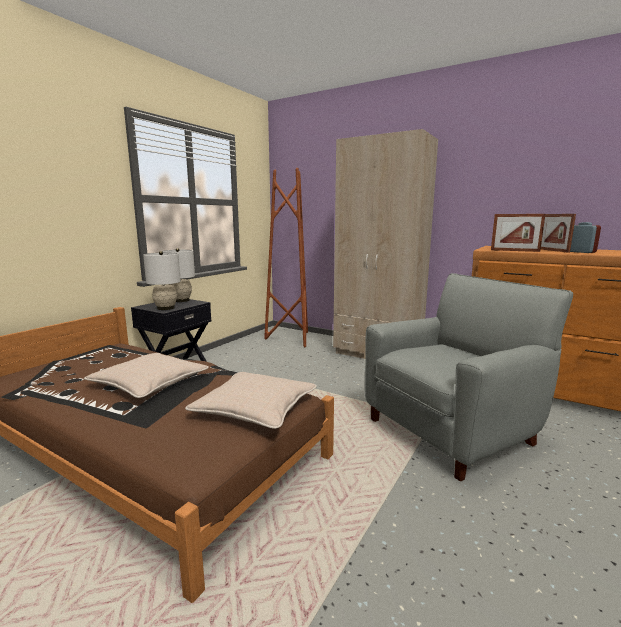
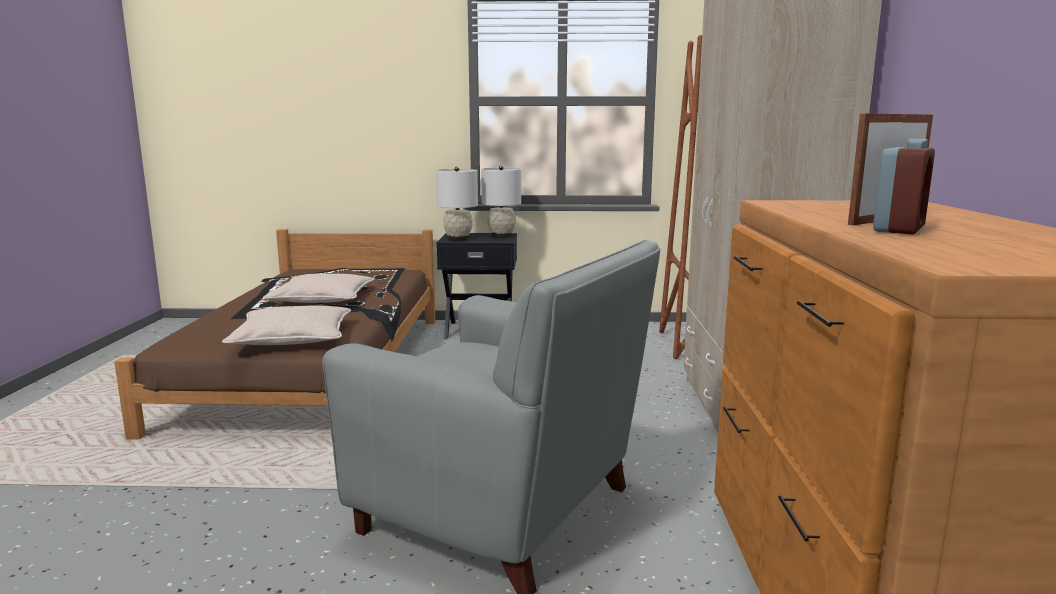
camera: 60 degrees right, 0 degrees up
(514, 250) = (787, 209): picture frame -> none

